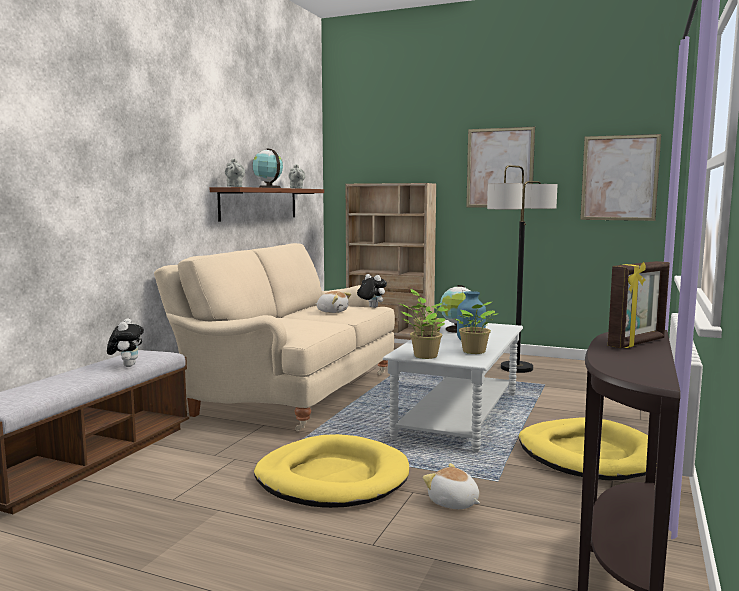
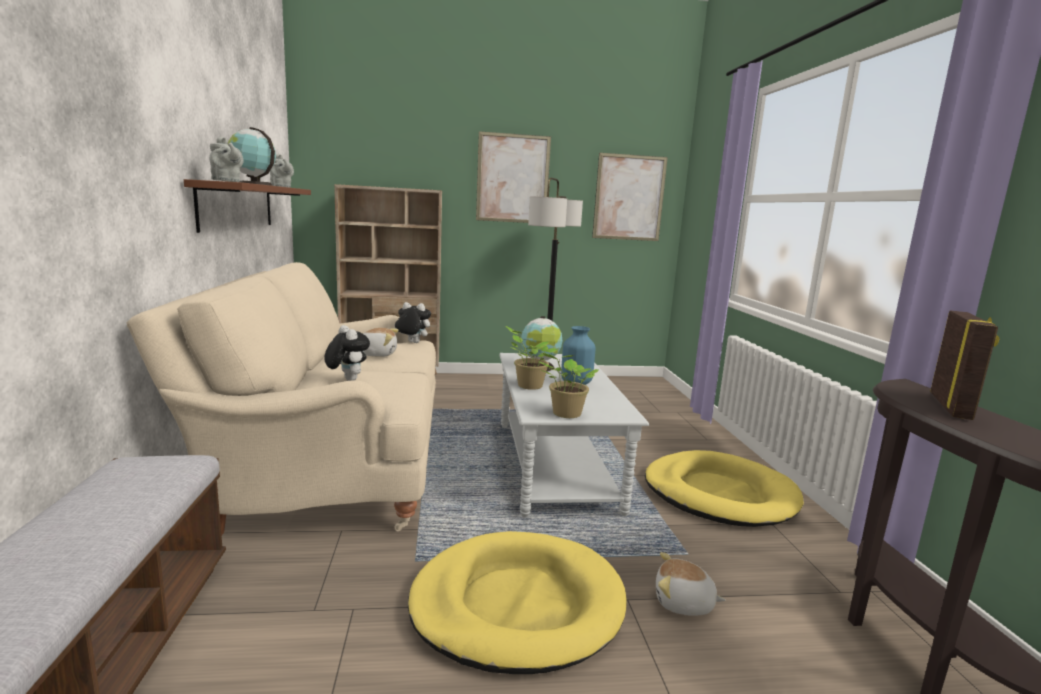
camera: 30 degrees left, 5 degrees up
(127, 365) = (138, 504): plush toy -> plush toy (347, 380)
(474, 352) = (604, 399): potted plant -> none

